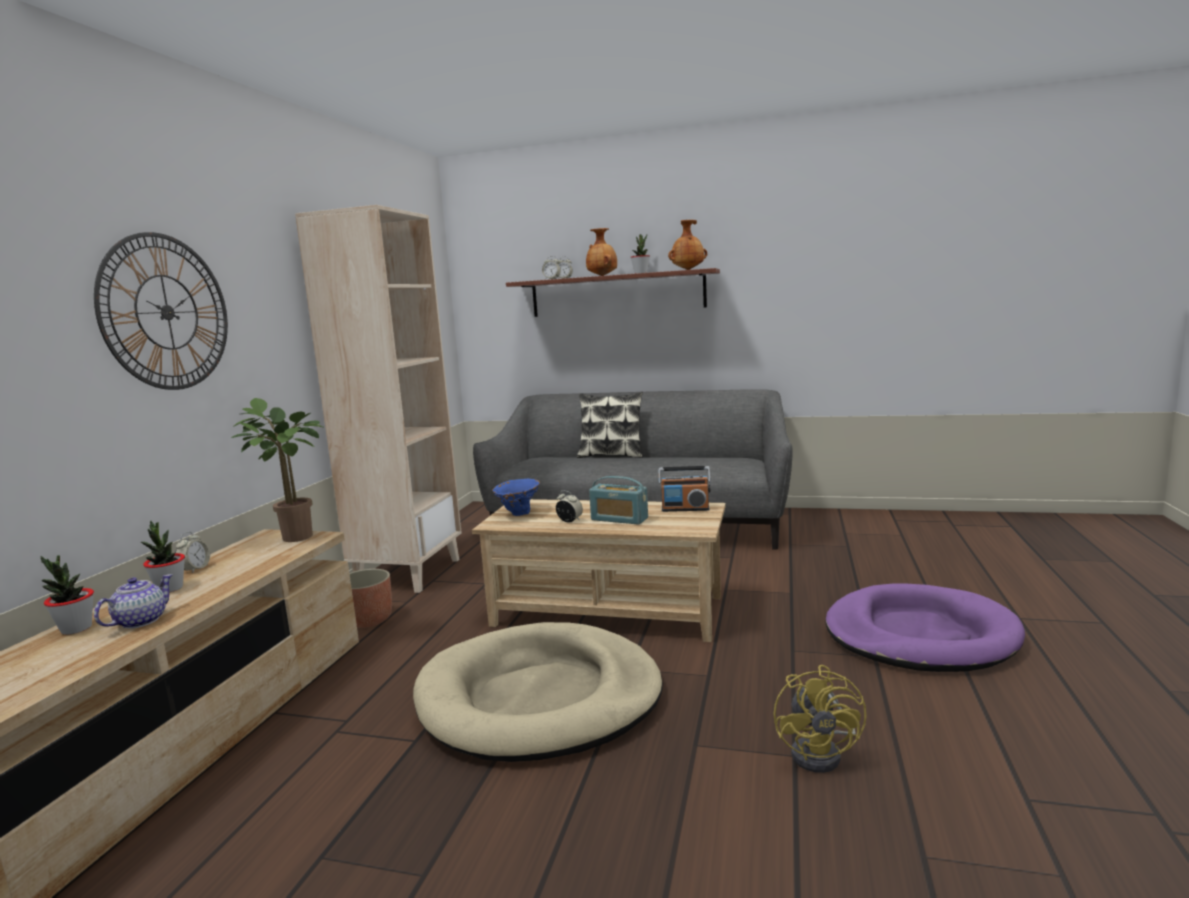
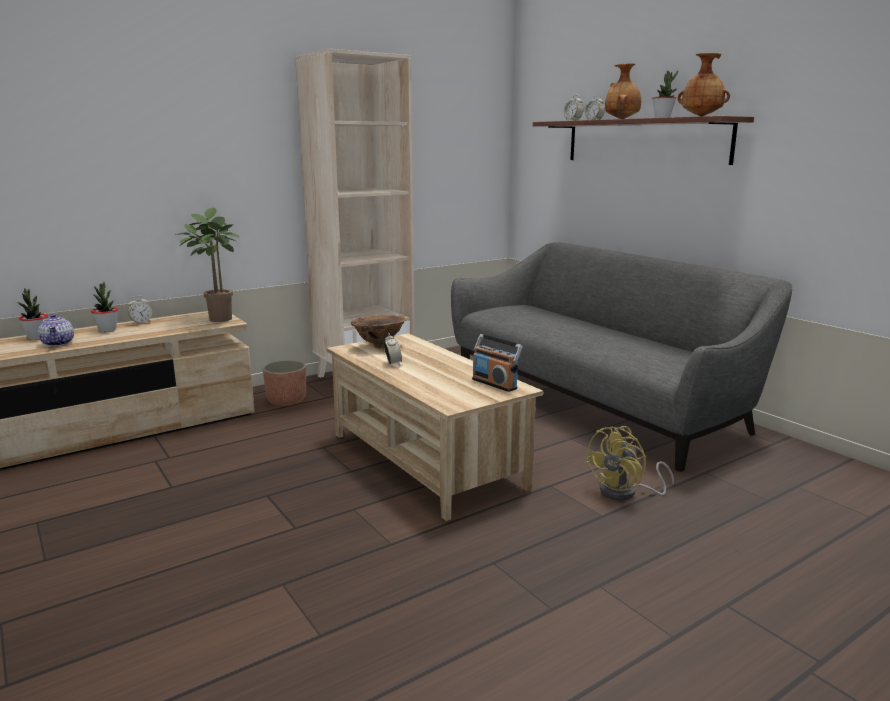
camera: 40 degrees right, 5 degrees up
(140, 621) = (58, 343): teapot -> teapot turned 90 degrees clockwise
(167, 312) = (154, 136): wall clock -> none
(517, 514) = (378, 346): blue vase -> brown vase
(539, 698) = (269, 498): beige dog bed -> none
(611, 455) = (585, 319): pillow -> none
(619, 519) = (426, 374): radio -> none
(822, 753) = (340, 648): yellow fan -> yellow fan (625, 493)
(919, 635) = (641, 618): purple dog bed -> none

